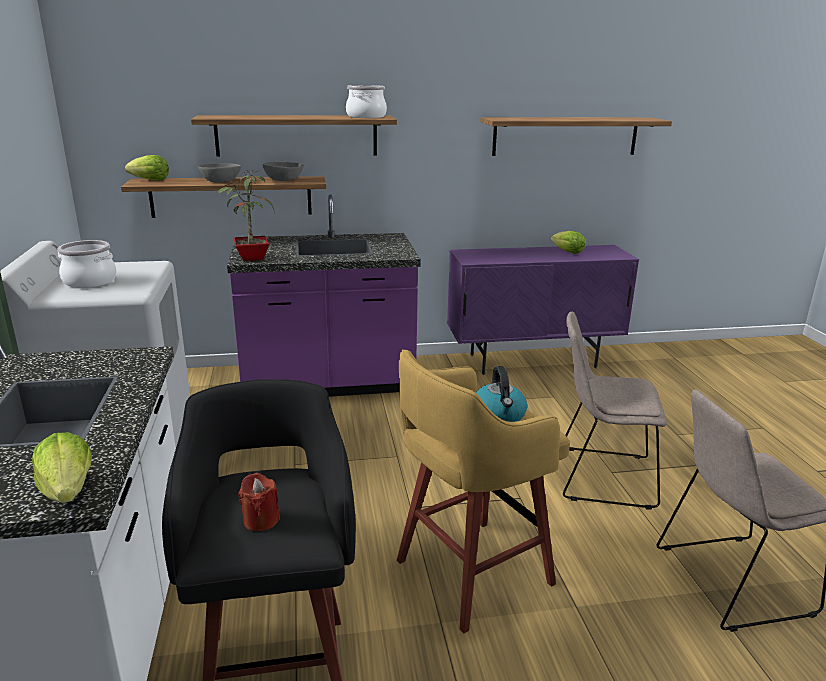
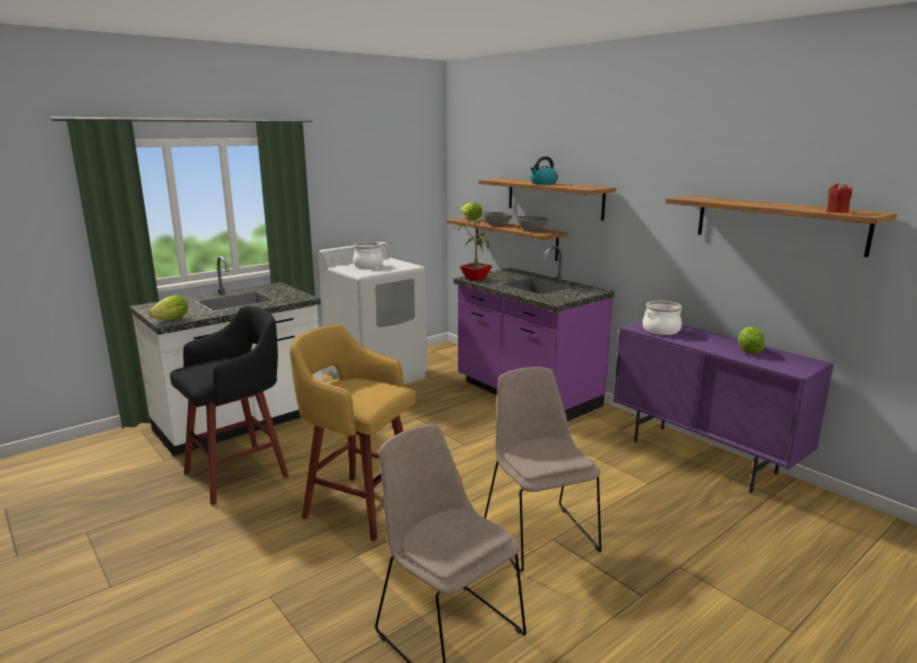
camera: 60 degrees right, 5 degrees down
(261, 520) = (211, 368): red candle -> red candle (836, 212)
(366, 116) = (585, 187): cooking pot -> cooking pot (661, 330)
(499, 416) = (365, 391): kettle -> kettle (543, 183)

